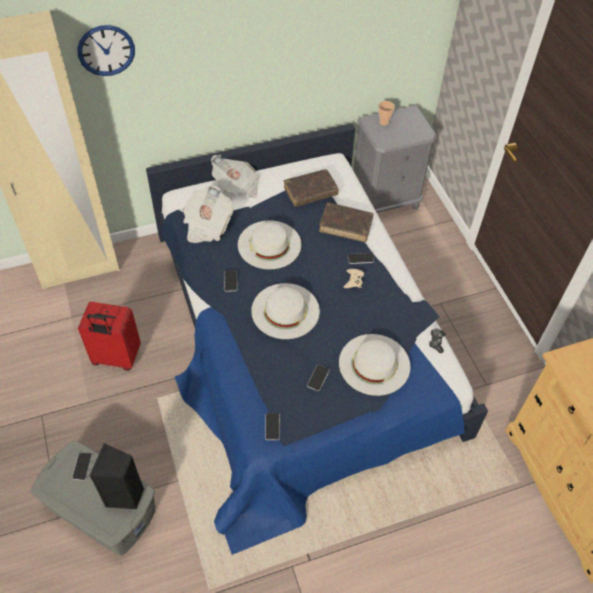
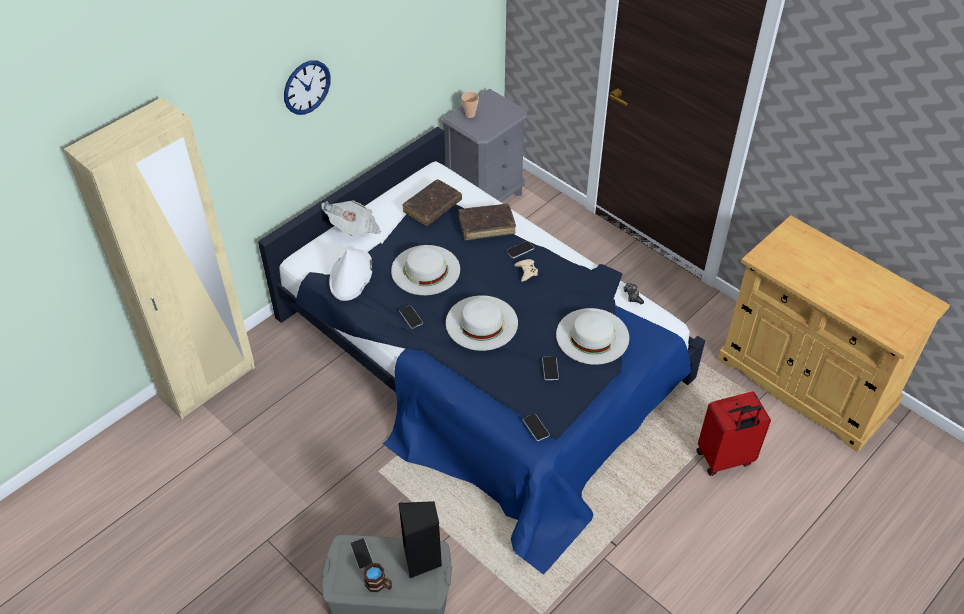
camera: 25 degrees left, 5 degrees down
(79, 500) = (379, 585): none -> brown mug
(106, 50) = (211, 123): wall clock -> wall clock (306, 87)
(116, 358) = (309, 452): red suitcase -> red suitcase (725, 459)
(207, 225) = (351, 276): newspaper -> white hat

